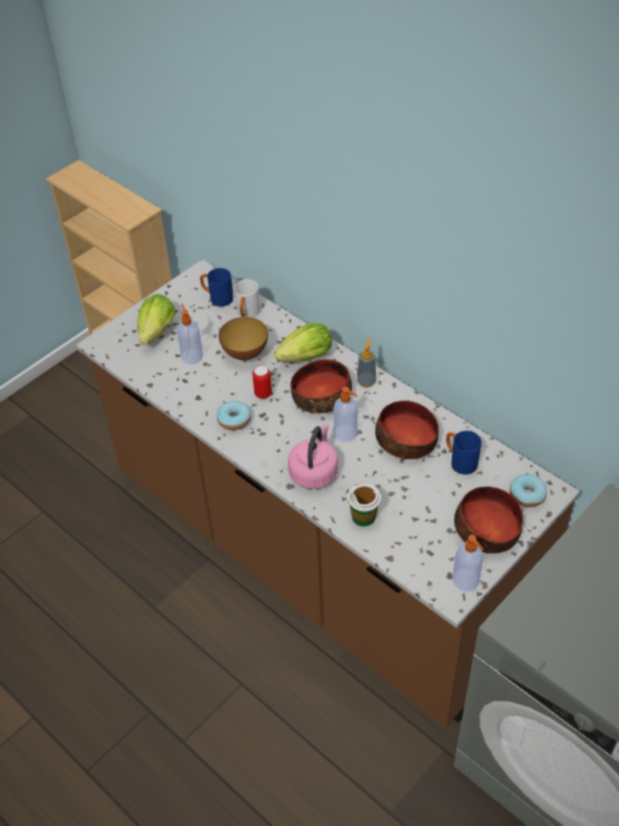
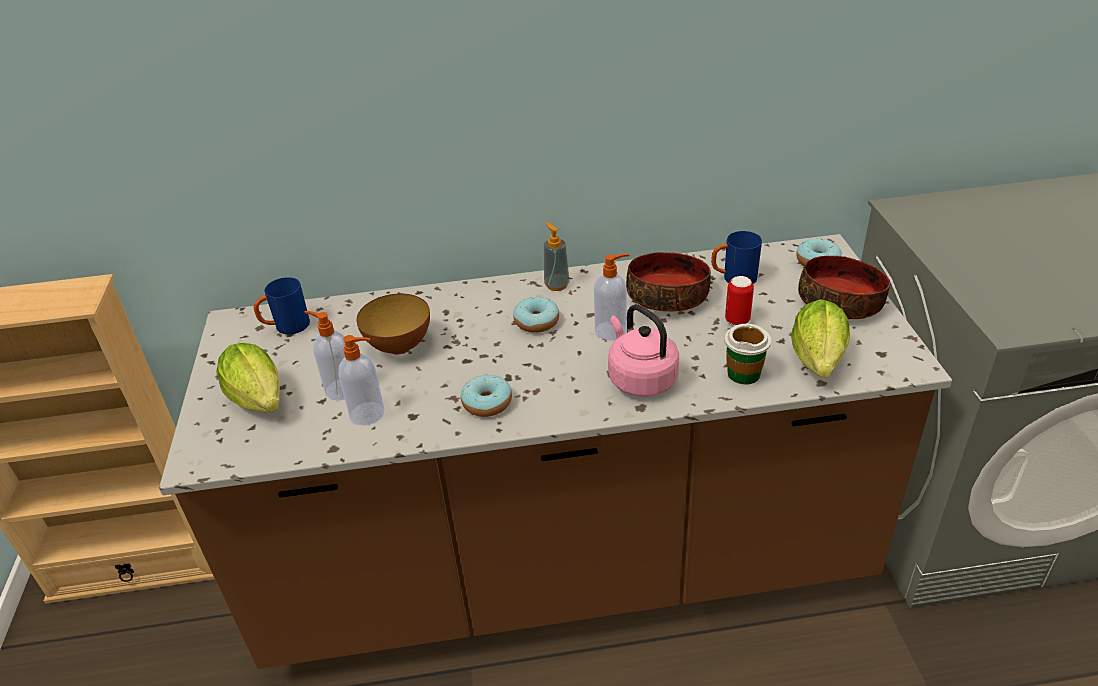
camera: 50 degrees left, 10 degrees down
(247, 314) = (345, 318): white mug -> none
(263, 394) = (478, 362): can -> can (737, 320)
(303, 359) = (467, 310): lettuce -> lettuce (818, 364)
(322, 395) = (536, 322): bowl -> donut
(466, 581) = (897, 346): soap dispenser -> soap dispenser (368, 414)

